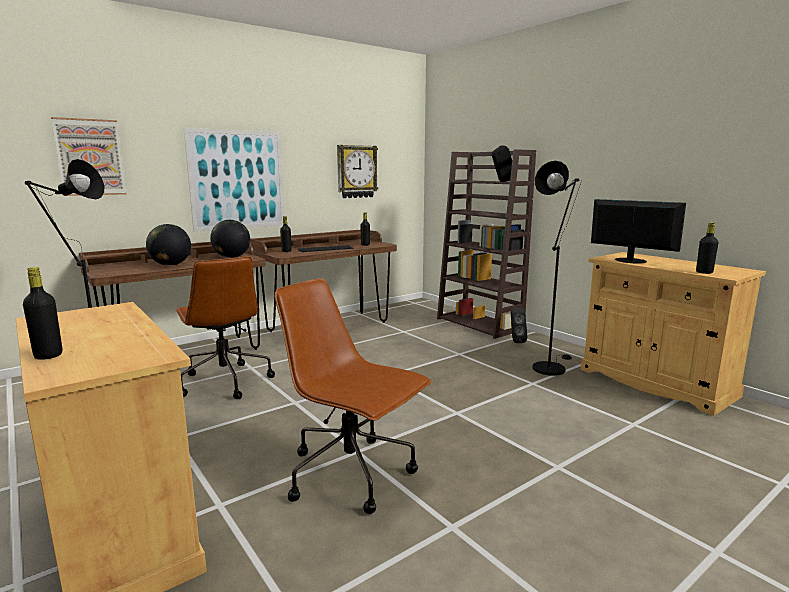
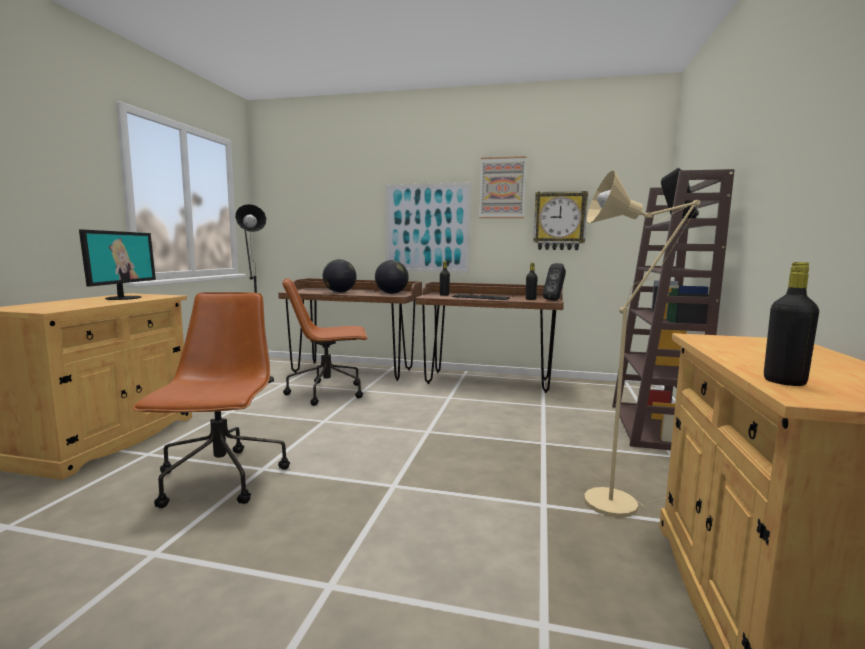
camera: 50 degrees right, 5 degrees down
(48, 355) = (46, 303): black bottle -> none
(90, 157) = (321, 210): picture -> picture (502, 188)
(224, 381) = (328, 392): brown office chair -> brown office chair turned 60 degrees clockwise
(516, 341) = (653, 459): black speaker -> black speaker (555, 300)
(550, 367) = (620, 502): black floor lamp -> beige floor lamp
(630, 261) = (725, 345): monitor -> monitor (123, 298)

